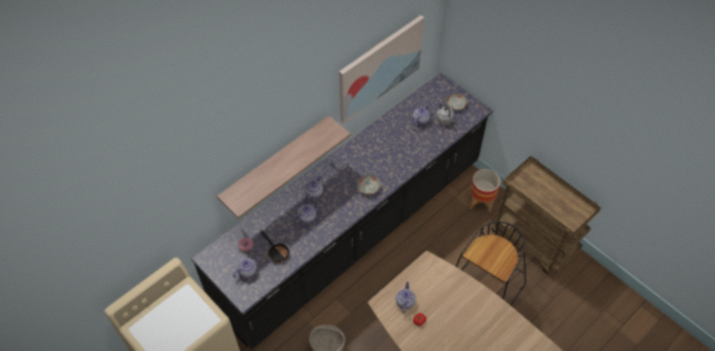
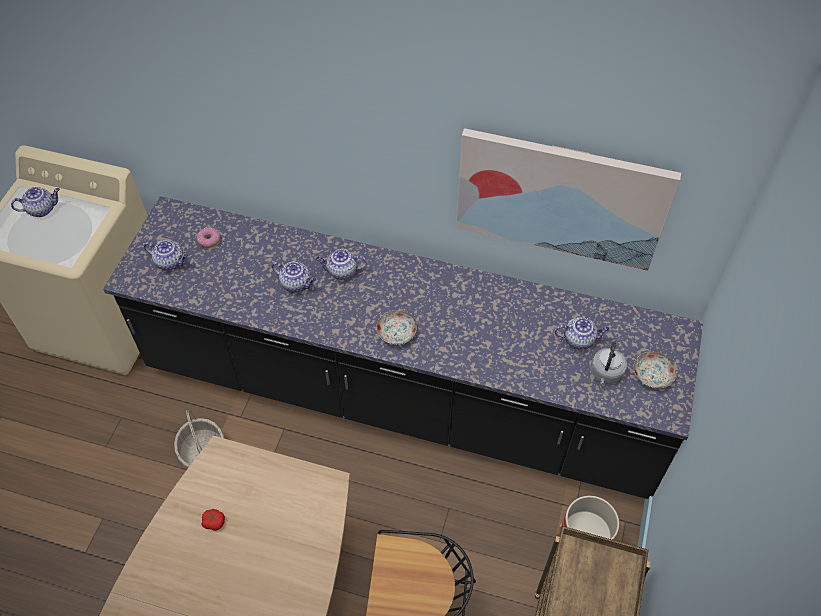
camera: 60 degrees right, 0 degrees up
(276, 162) = (321, 183): shelf -> none
(277, 252) = (218, 278): frying pan -> none
(405, 301) = (238, 486): teapot -> teapot (42, 209)

